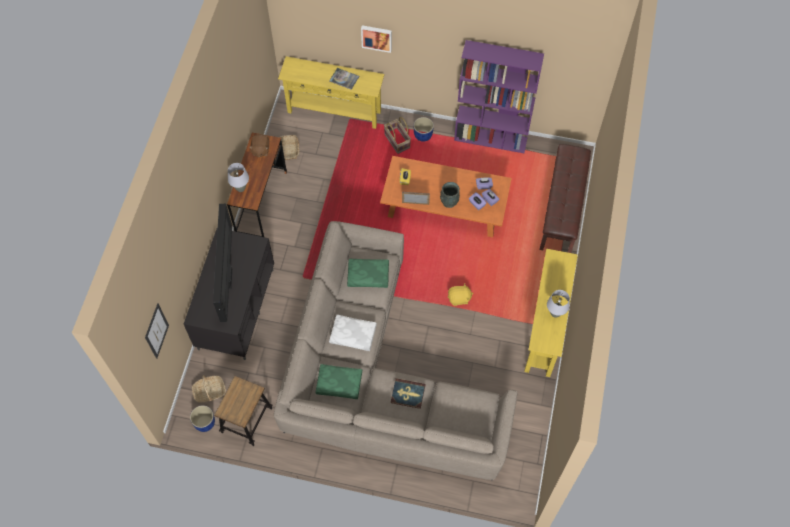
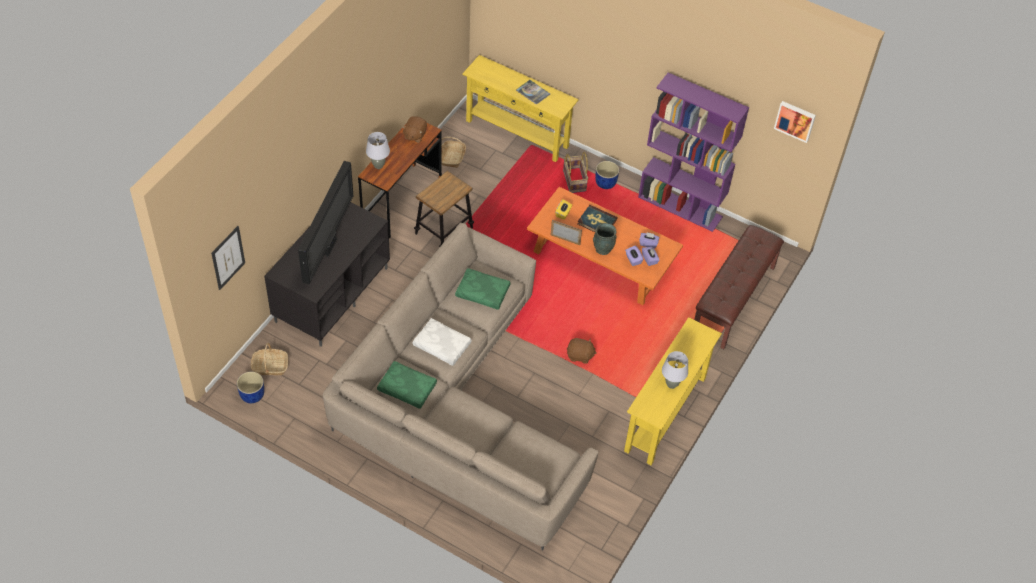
camera: 15 degrees right, 10 degrees down
(247, 420) = (297, 406): stool -> stool (444, 231)
(377, 37) = (576, 51): picture -> picture (795, 120)
(408, 394) = (477, 421): book -> book (597, 222)
(459, 298) = (580, 356): yellow plush toy -> brown plush toy

